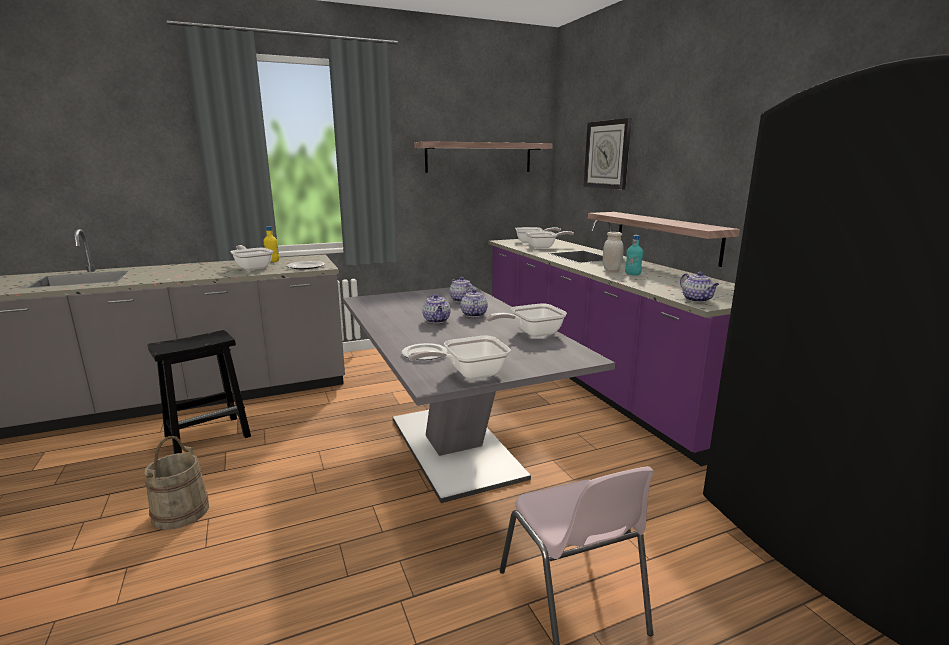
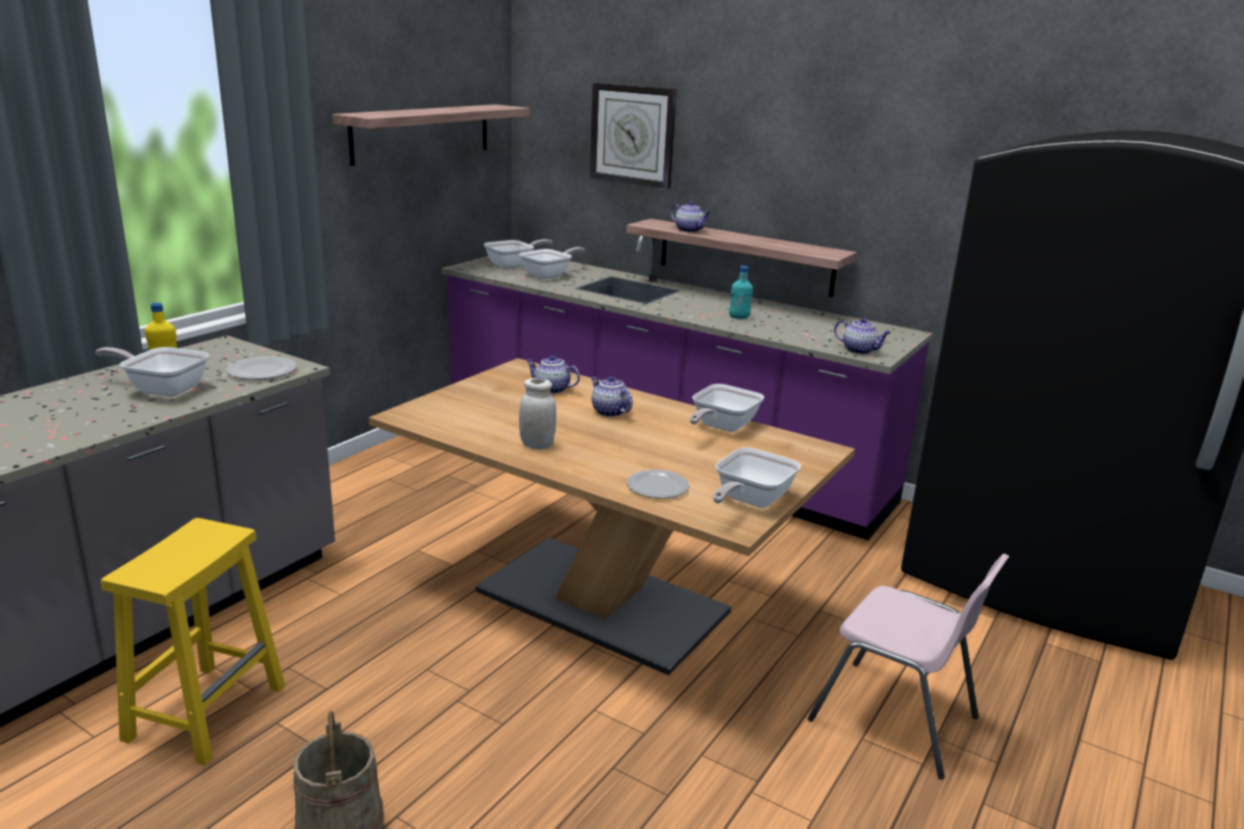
camera: 35 degrees left, 5 degrees up
(209, 436) = (207, 710): black stool -> yellow stool
(437, 321) = (582, 432): teapot -> teapot (689, 230)
(454, 447) = (602, 601): grey dining table -> brown dining table
(611, 269) = (703, 311): white jar -> white jar (537, 445)

